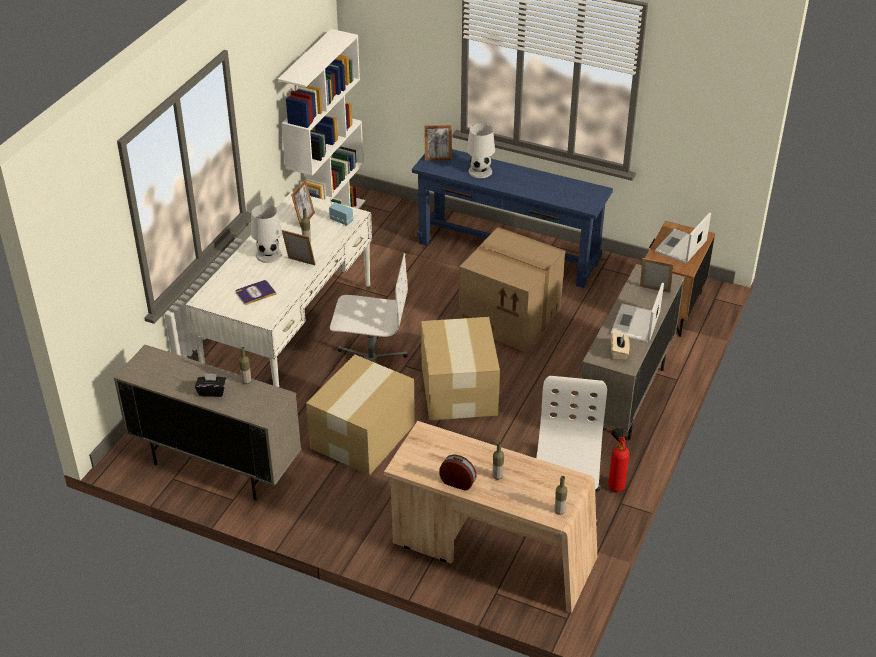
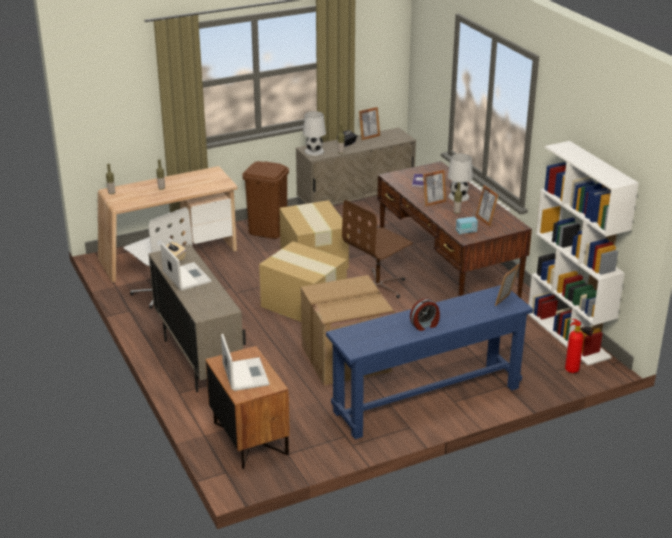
camera: 130 degrees right, 10 degrees down
(289, 332) = (447, 271): white desk -> brown desk
(340, 511) = (268, 230): none -> brown trash can
(370, 360) = (378, 286): white office chair -> brown office chair
(458, 482) = (177, 178): alarm clock -> alarm clock (425, 325)
(480, 171) = (460, 310): white table lamp -> white table lamp (314, 151)
(615, 484) = (144, 316): fire extinguisher -> fire extinguisher (575, 371)
(654, 291) = (202, 301): picture frame -> picture frame (369, 137)

